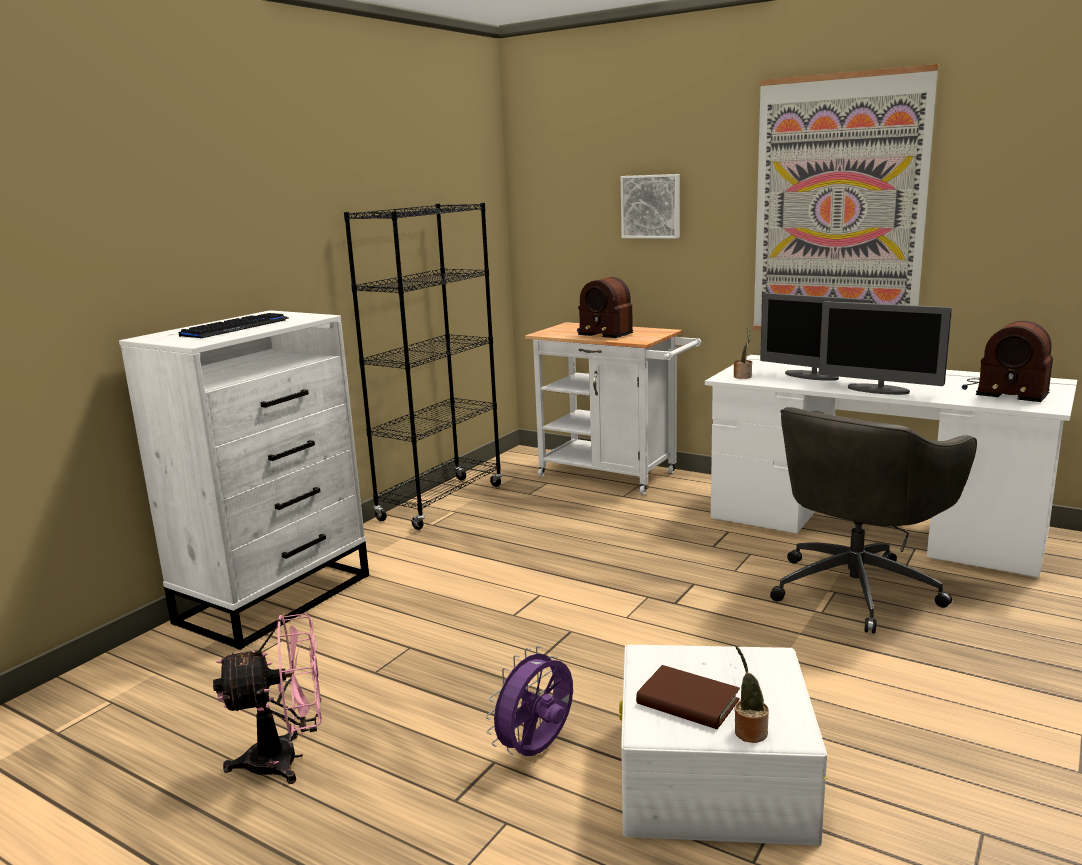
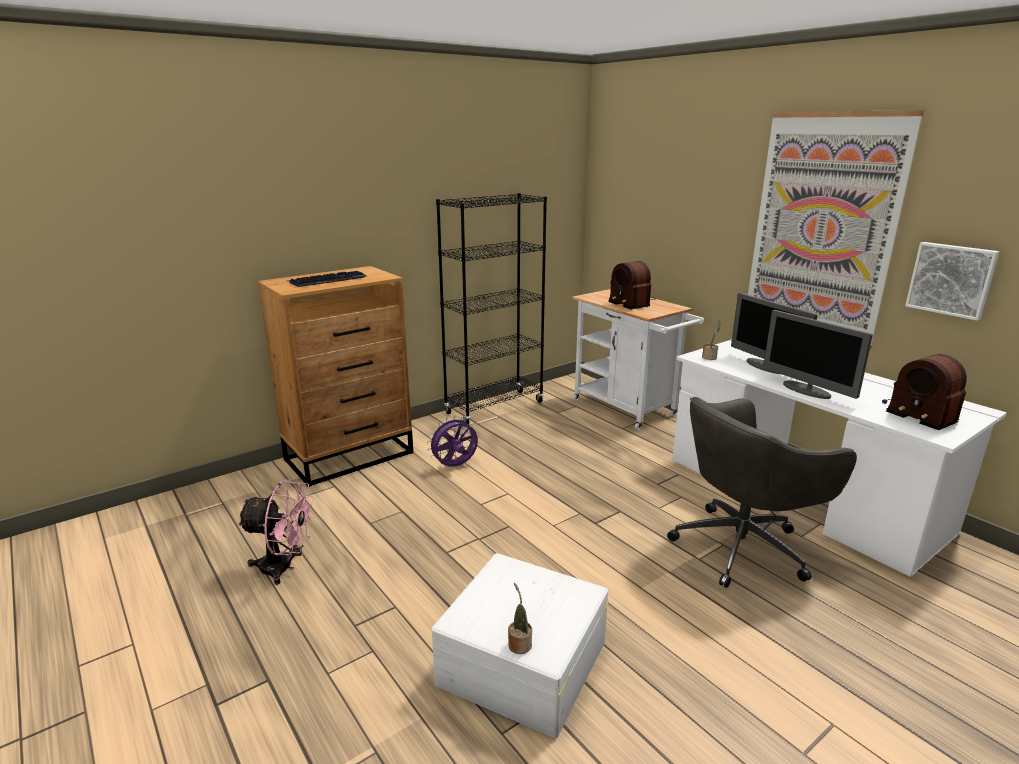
camera: 20 degrees right, 5 degrees up
(276, 598) = (350, 456): white dresser -> brown dresser
(537, 751) = (425, 607): purple fan -> purple fan (455, 466)
(651, 206) = (682, 207): picture -> picture (951, 279)
(687, 702) = (498, 609): brown book -> none

